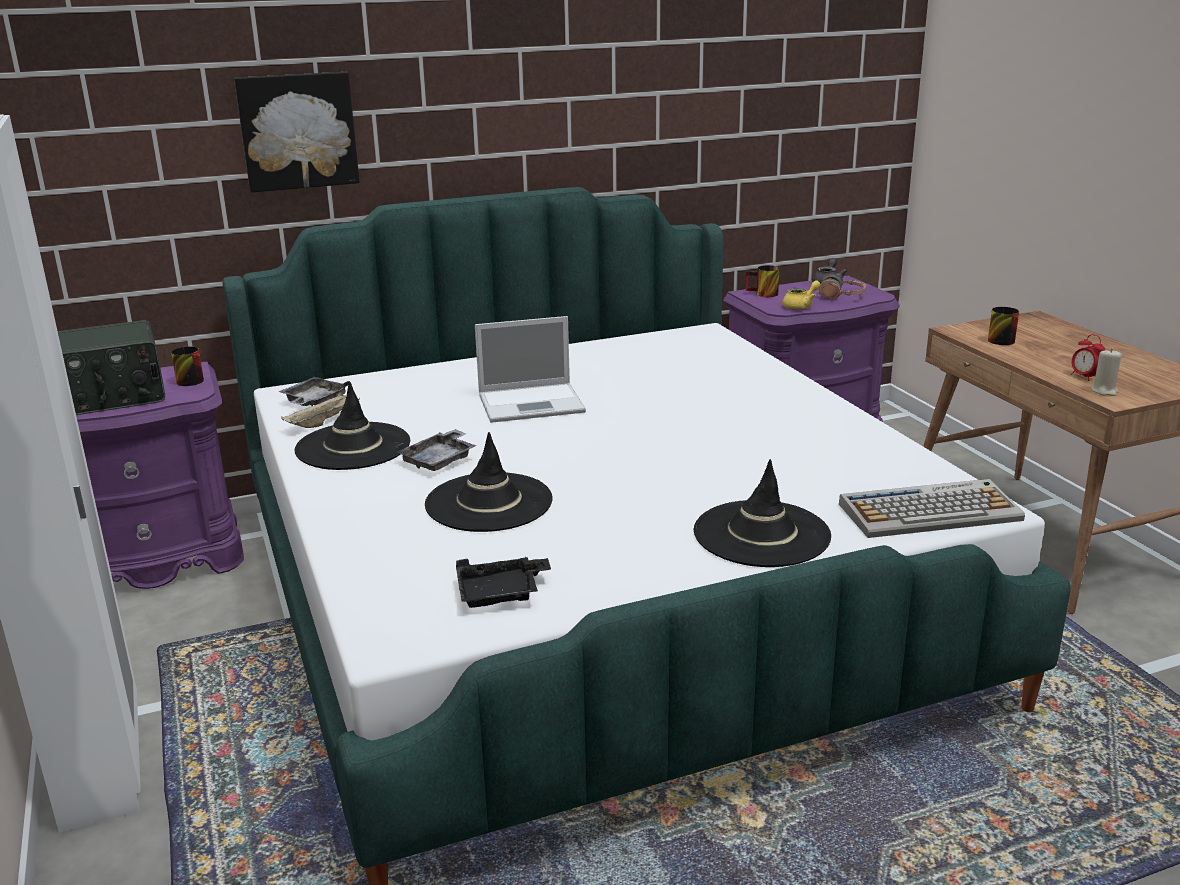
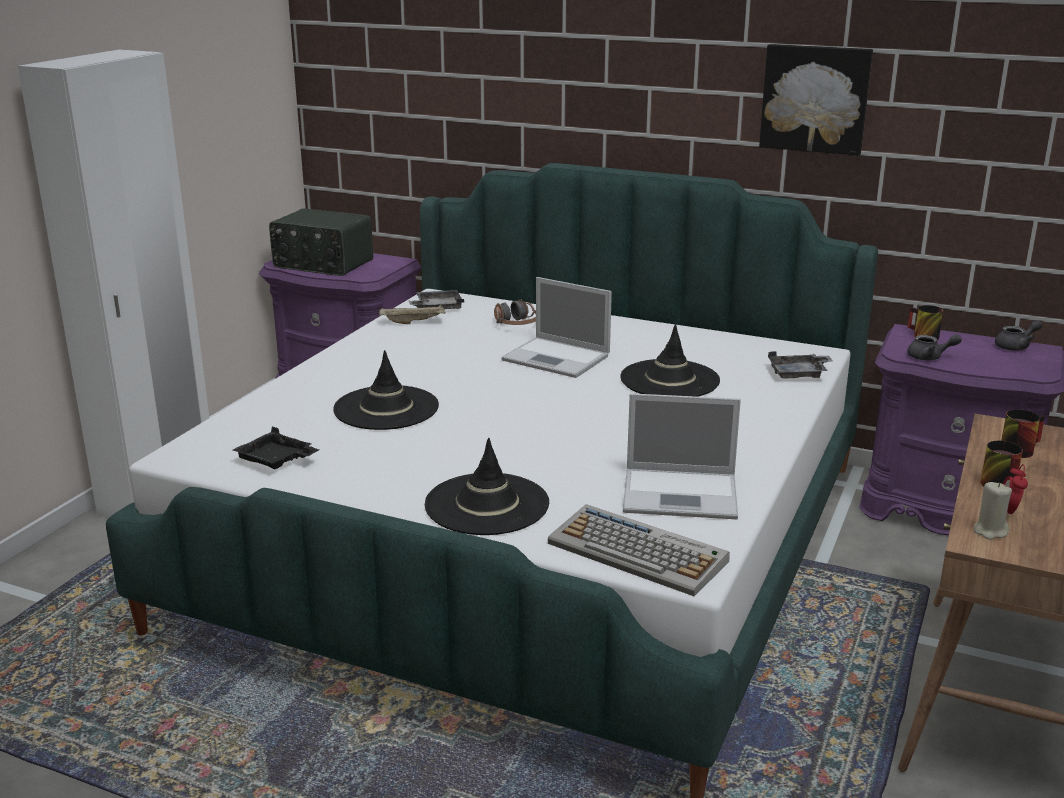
camera: 45 degrees right, 0 degrees up
(187, 380) = (381, 267): mug -> mug (995, 481)
(297, 131) = (501, 90): picture -> picture (815, 98)
(353, 447) = (395, 344): black hat -> black hat (669, 380)
(439, 460) = (420, 372): grey tray -> grey tray (799, 374)
(801, 306) = (929, 357): yellow teapot -> grey teapot
(841, 296) = (996, 362): headphones -> headphones (516, 324)
(859, 460) = (682, 494): none -> laptop

